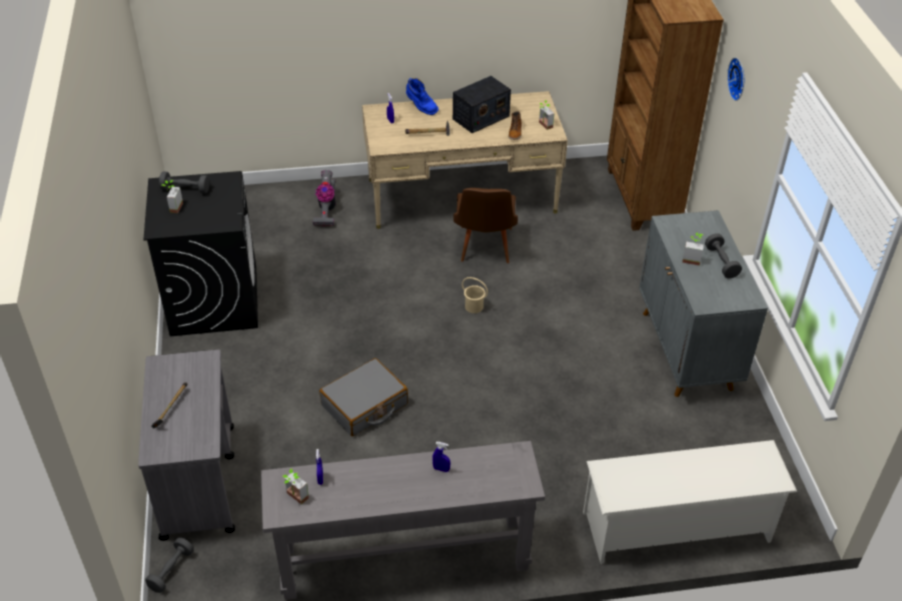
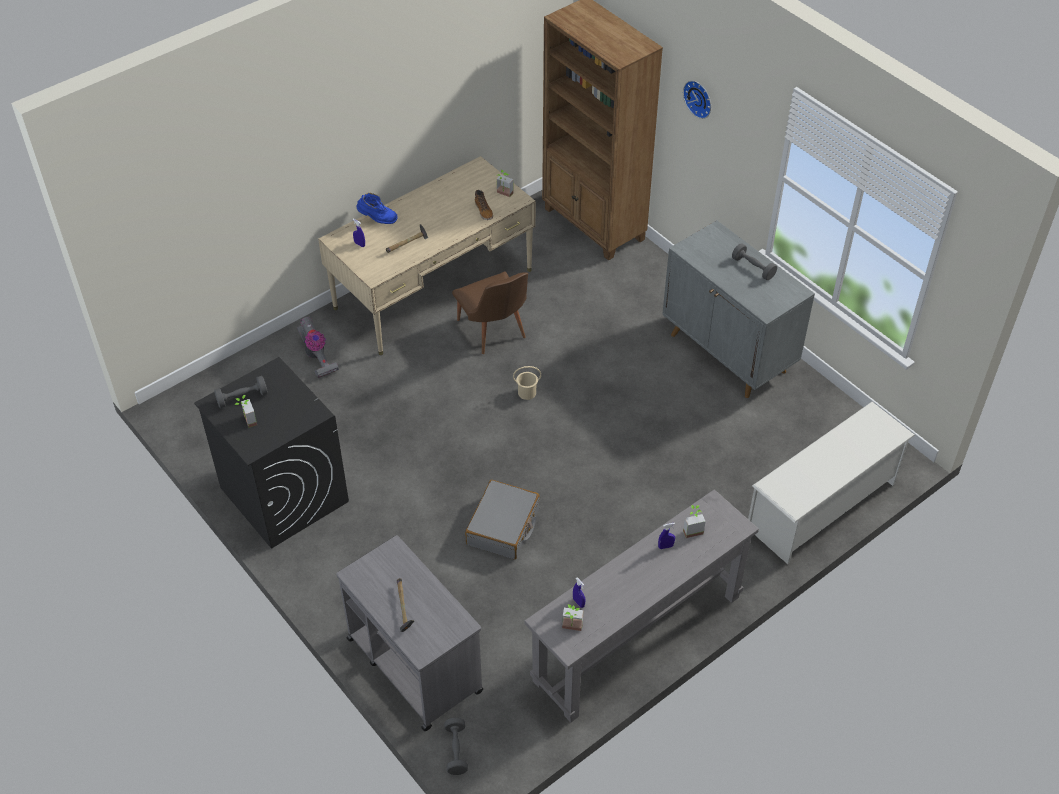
camera: 30 degrees left, 5 degrees up
(480, 117) = (441, 208): radio -> none
(691, 258) = (728, 274): potted plant -> potted plant (691, 529)

